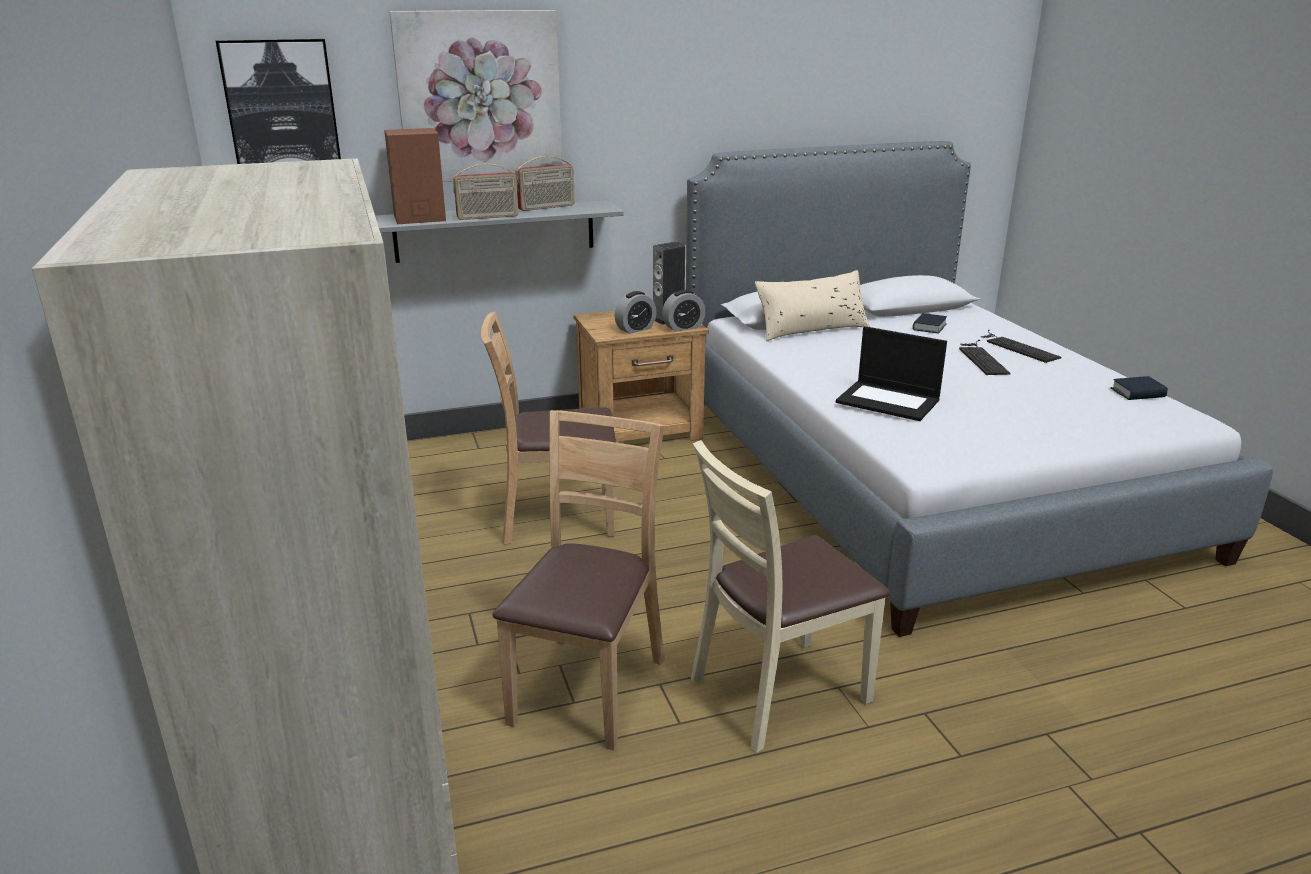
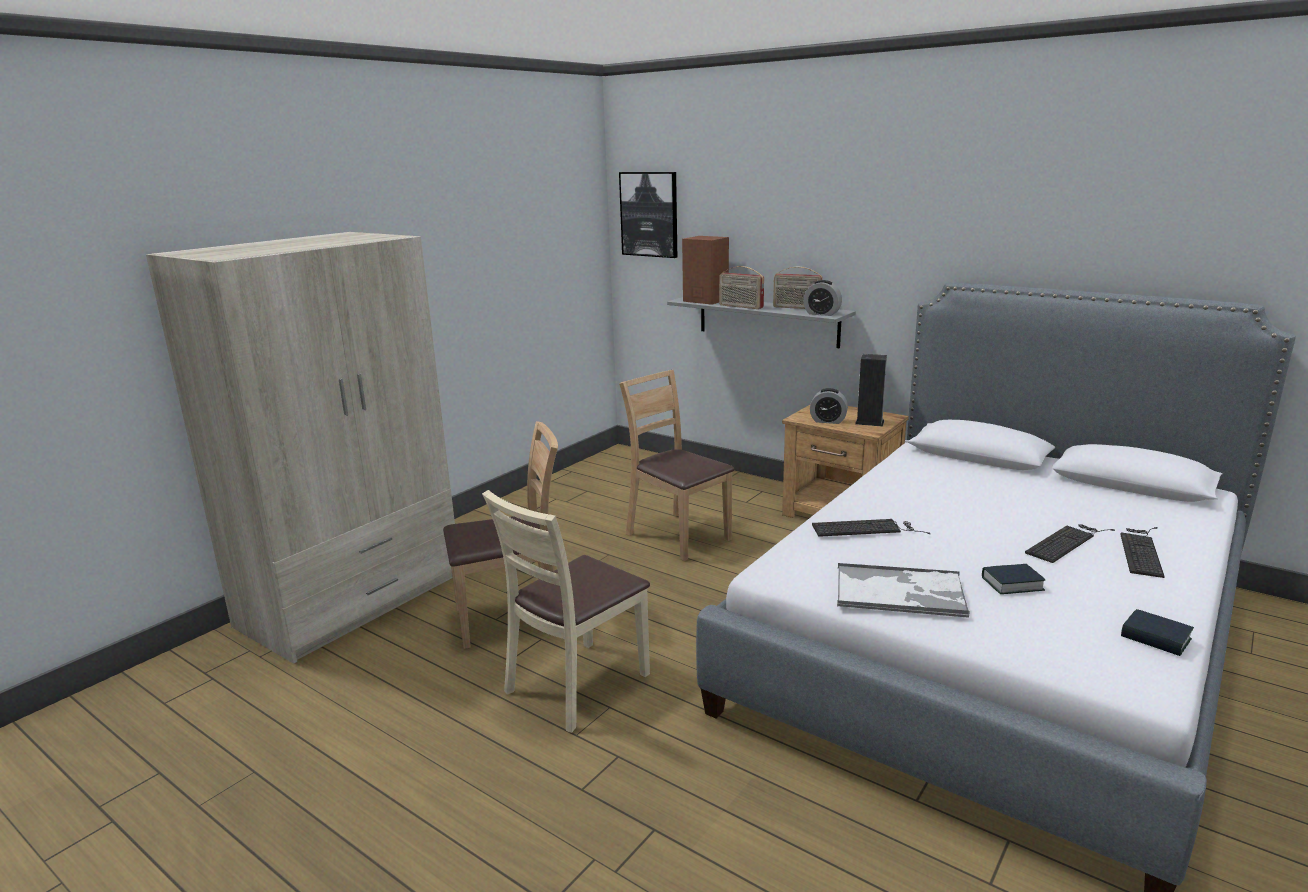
camera: 55 degrees right, 5 degrees down
(480, 97) = (765, 217): picture -> none
(683, 327) = (863, 430): alarm clock -> alarm clock (822, 314)
(778, 692) = (577, 685): beige chair -> beige chair turned 75 degrees counterclockwise
(811, 329) = (970, 466): beige pillow -> none
(889, 401) = (866, 529): laptop -> keyboard
(929, 327) = (1095, 503): book -> book (1012, 584)
(1012, 432) = (901, 591): none -> tray

